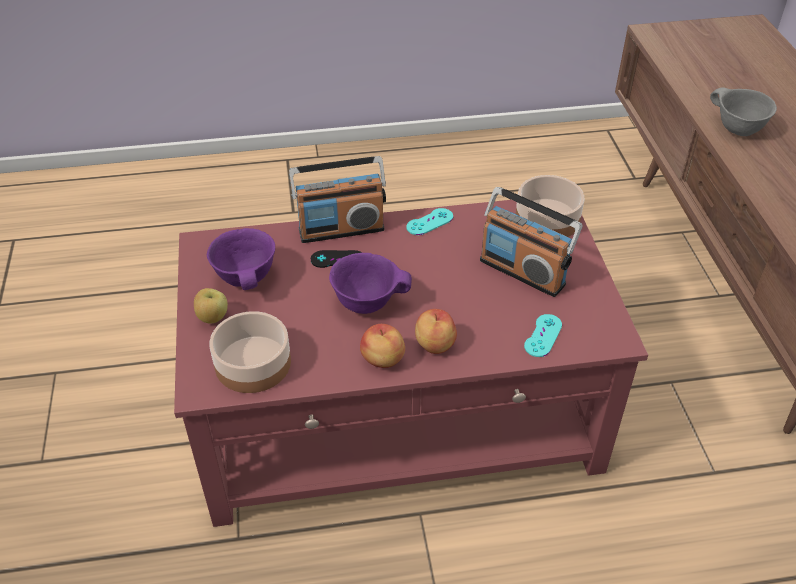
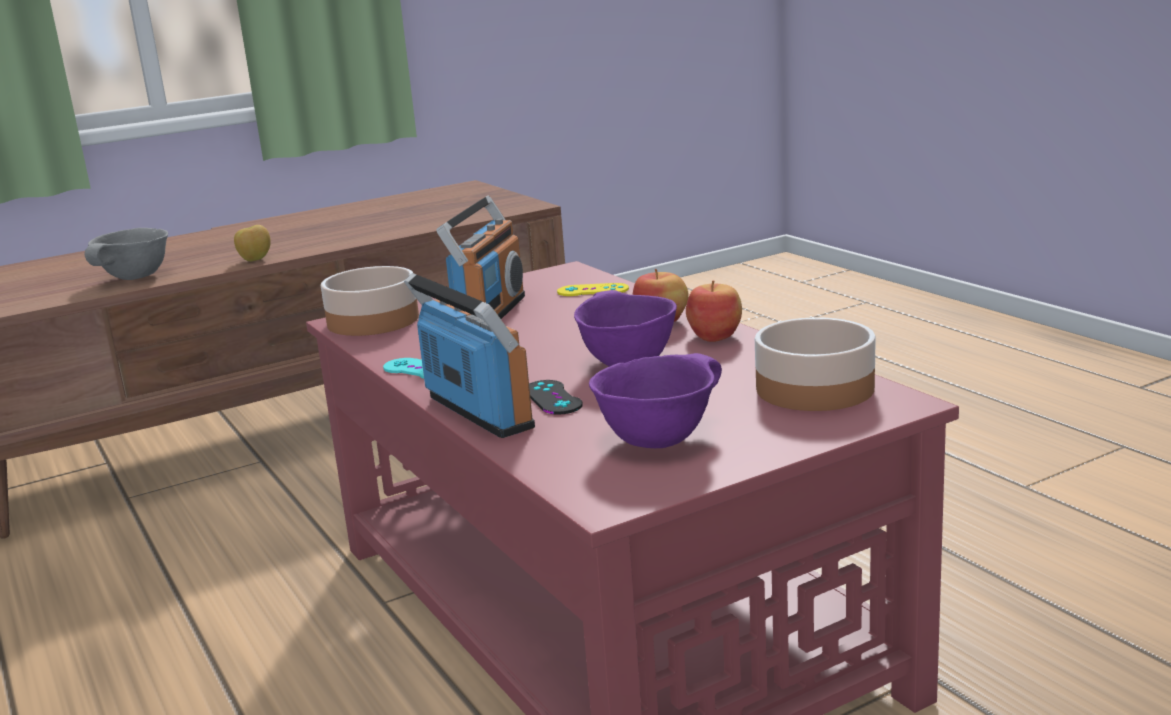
camera: 110 degrees left, 25 degrees down
(212, 318) = (768, 436): apple -> apple (255, 260)
(543, 335) = (593, 290): turquoise game controller -> yellow game controller

